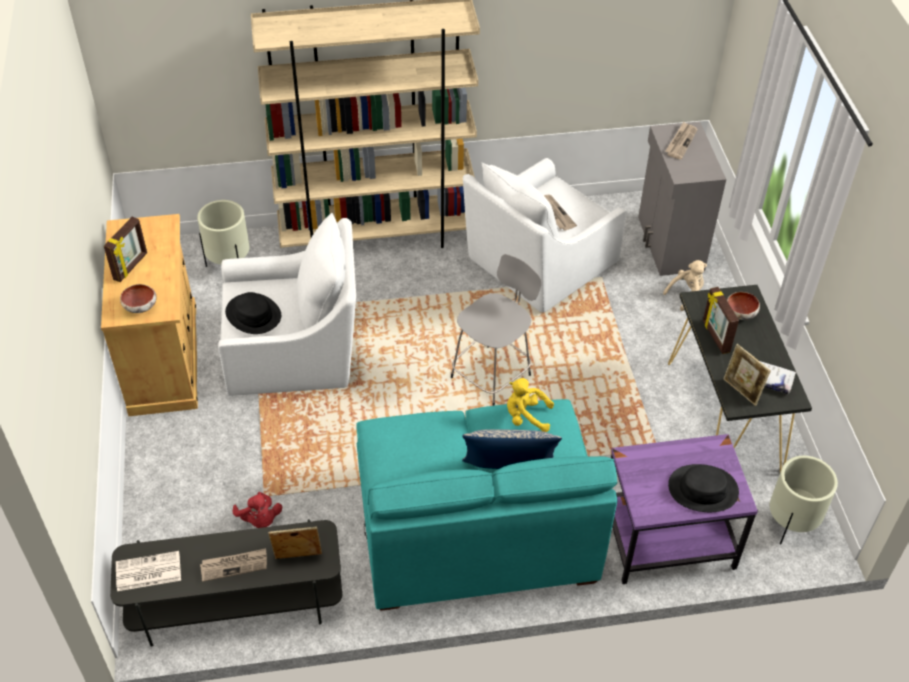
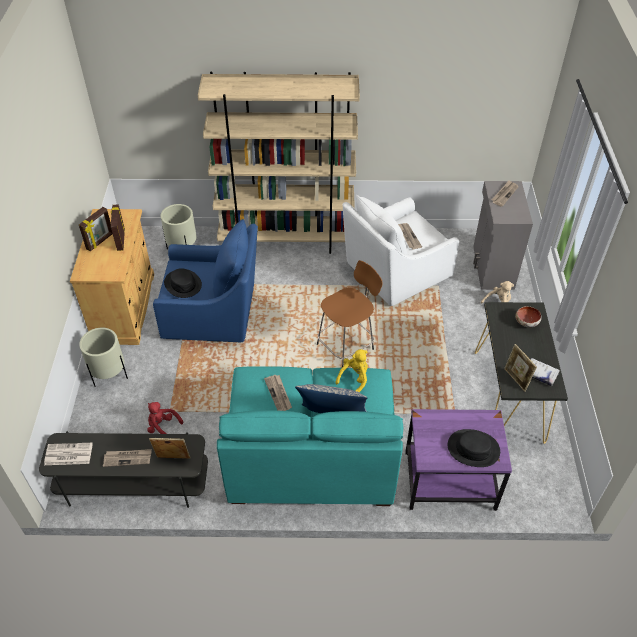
camera: 10 degrees right, 0 degrees up
(141, 306) = (100, 269): bowl -> none
(259, 519) = (163, 427): red plush toy -> red plush toy turned 135 degrees clockwise
(295, 351) = (213, 313): white armchair -> blue armchair
(428, 450) = (278, 394): none -> newspaper
(493, 375) = (347, 346): grey stool -> brown stool
(526, 416) = (354, 378): yellow plush toy -> yellow plush toy turned 105 degrees clockwise
(715, 337) = (504, 337): picture frame -> picture frame (120, 240)
(791, 524) = (544, 482): beige planter -> beige planter (110, 375)

